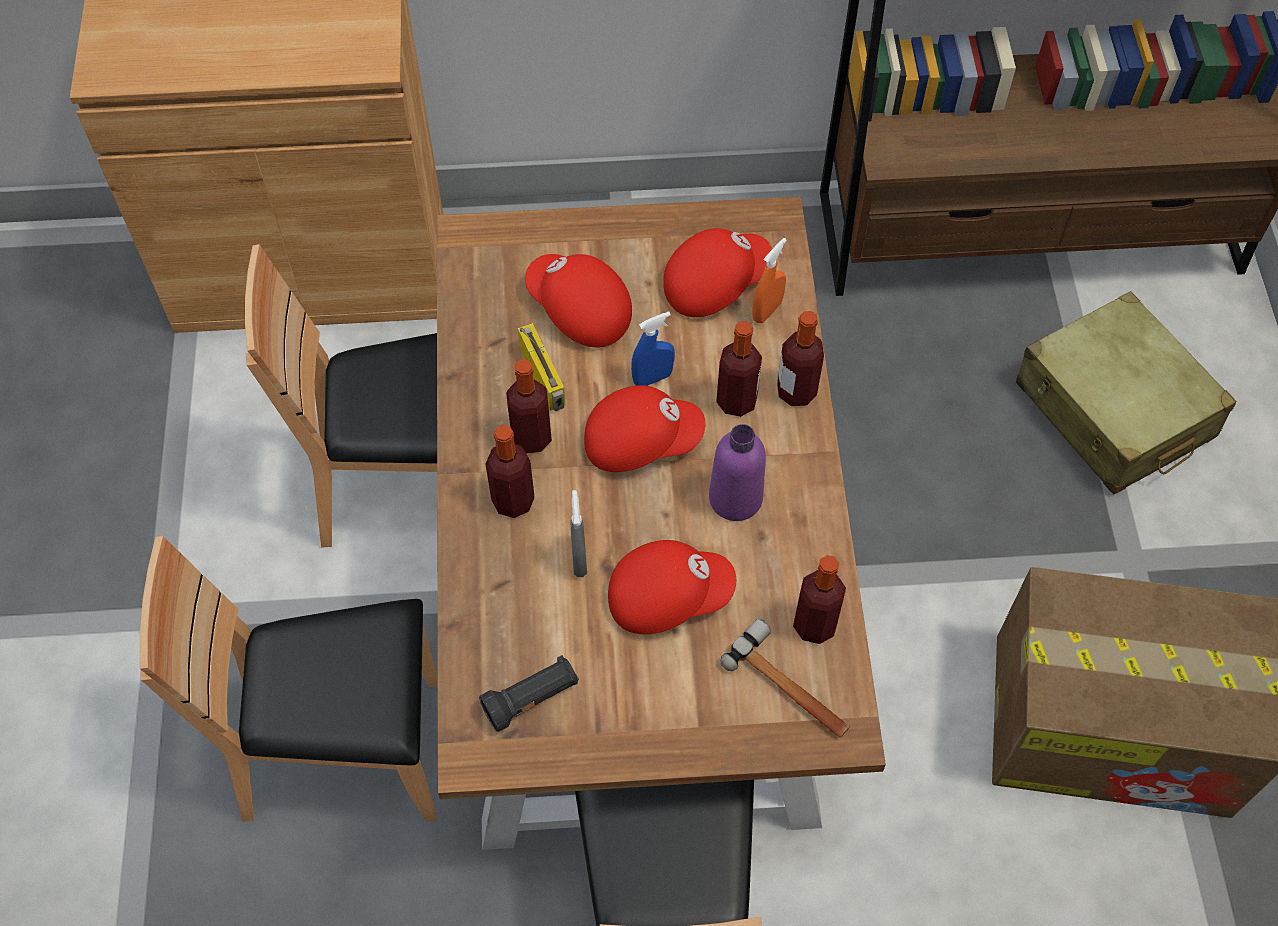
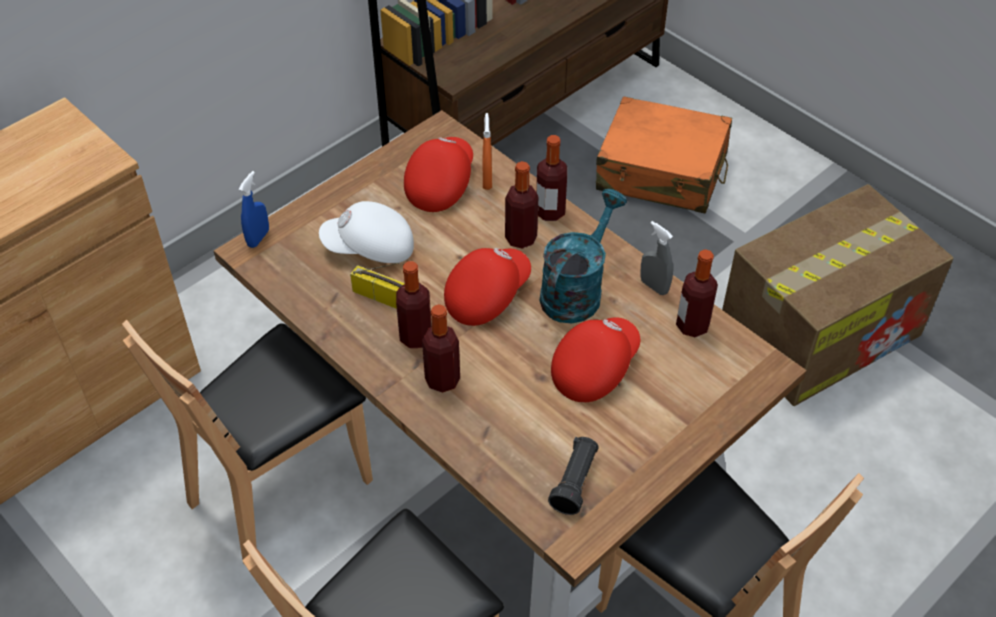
camera: 40 degrees left, 10 degrees down
(578, 311) = (370, 248): red cap -> white cap
(579, 559) = (519, 384): grey spray bottle -> grey spray bottle (654, 286)
(652, 378) = (457, 257): blue spray bottle -> blue spray bottle (258, 238)
(735, 498) = (576, 289): purple bottle -> turquoise watering can
(790, 688) = (715, 367): hammer -> none
(1114, 411) = (662, 172): beige suitcase -> orange suitcase

